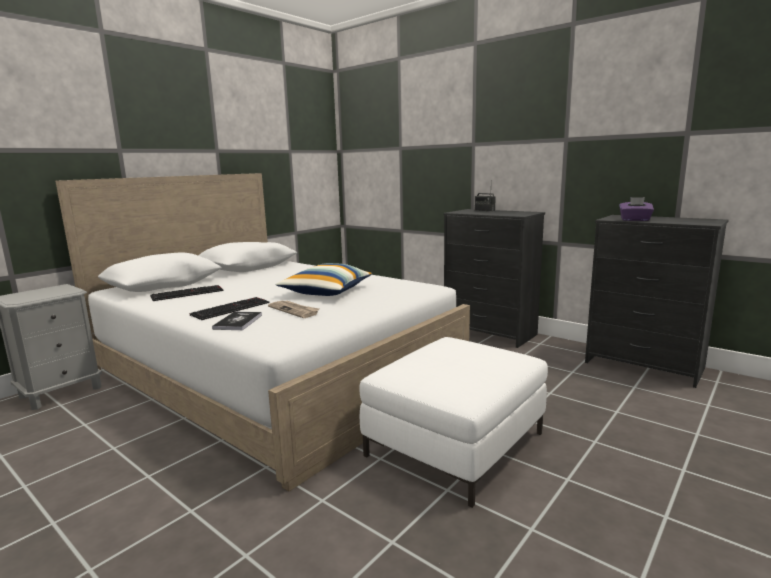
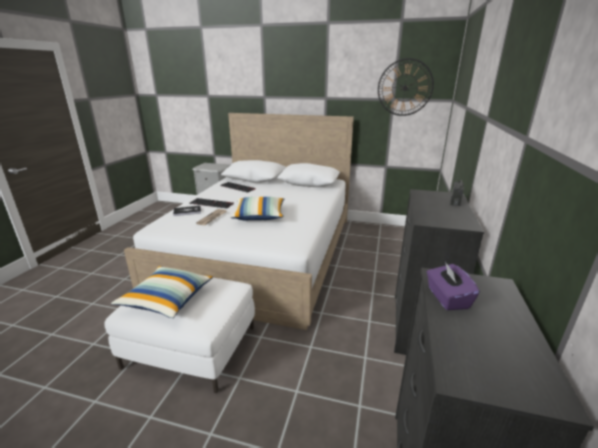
camera: 65 degrees right, 10 degrees up
(299, 137) = (405, 87): none -> wall clock
(458, 371) = (167, 299): none -> pillow

